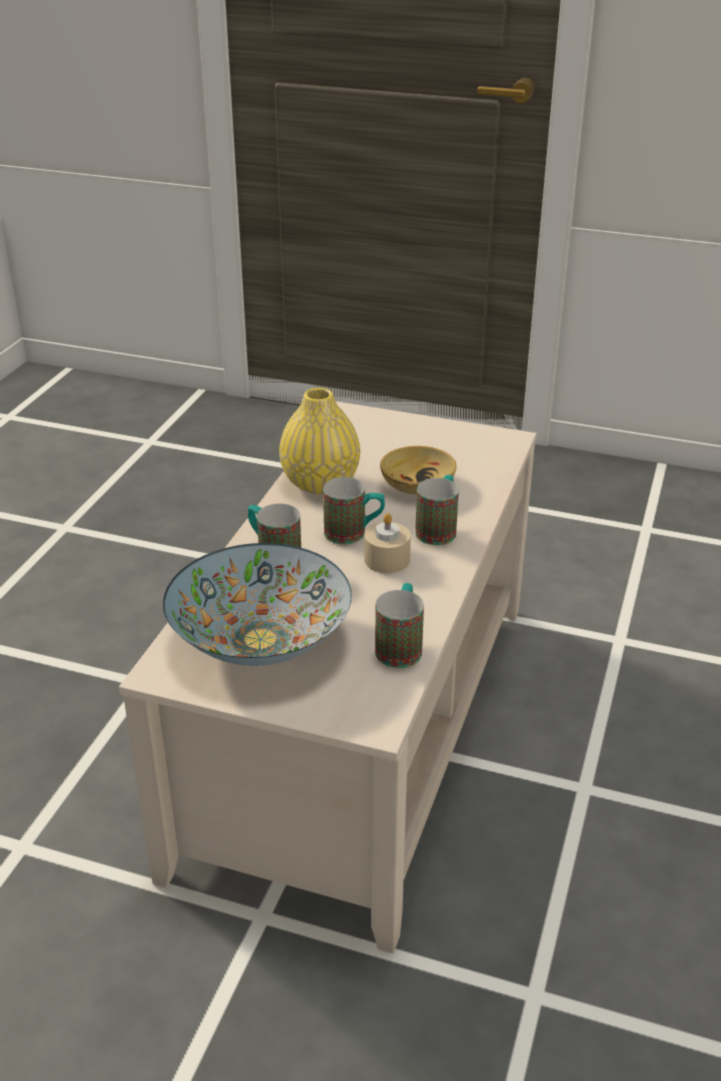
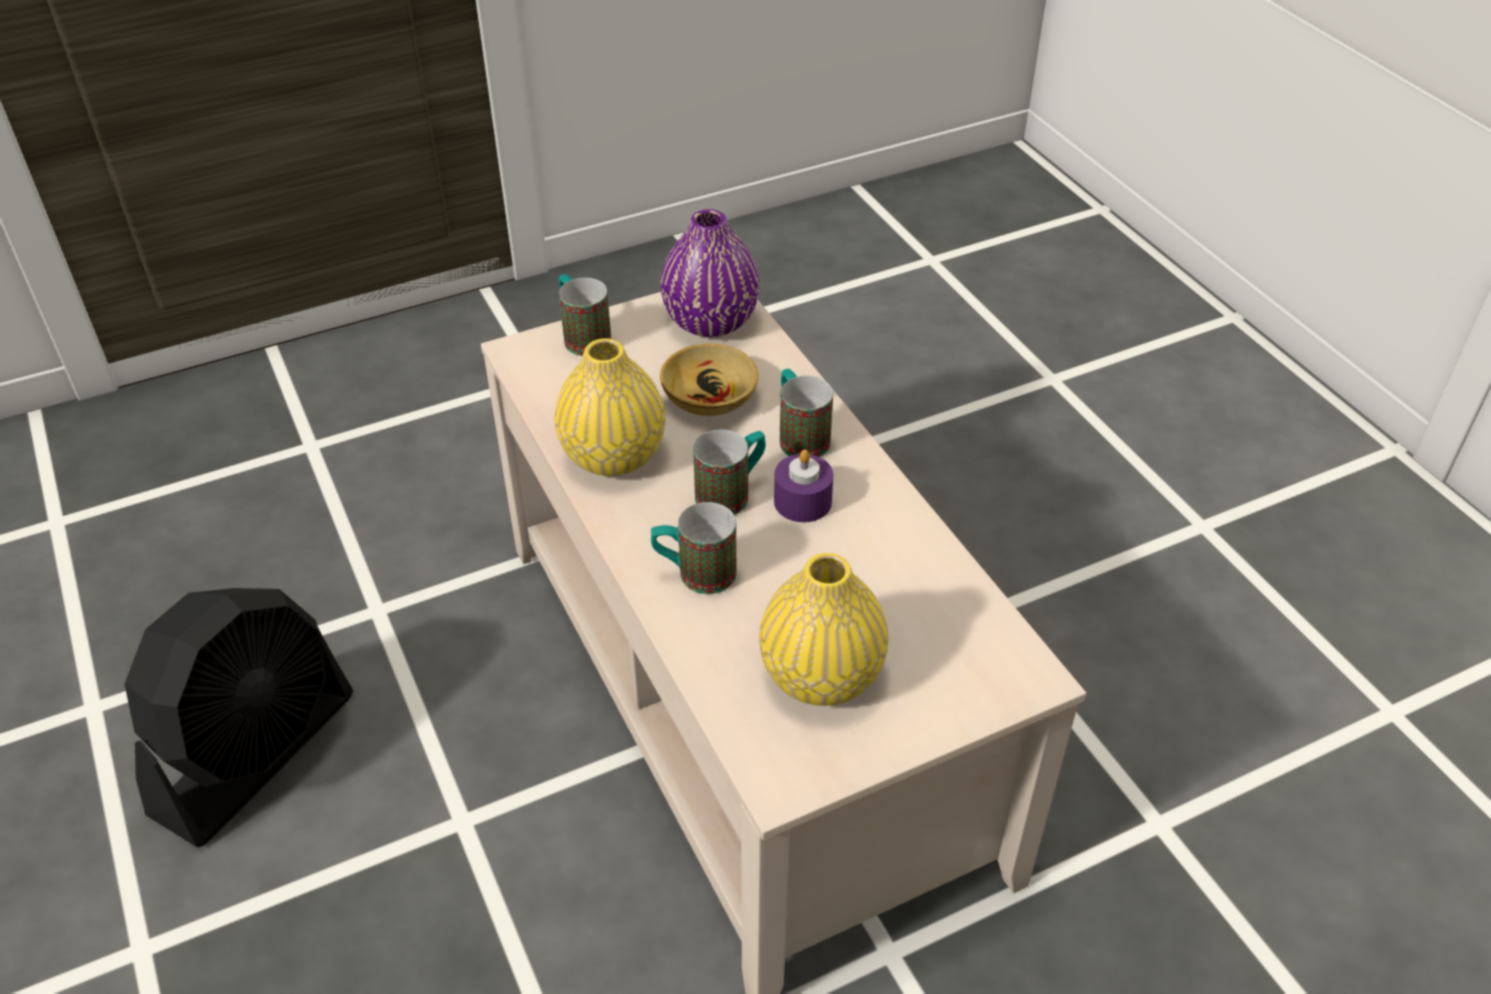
camera: 45 degrees left, 10 degrees up
(99, 590) = (256, 753): none -> black fan
(260, 641) = (821, 675): bowl -> yellow vase
(387, 559) = (802, 501): beige candle -> purple candle
(400, 645) = (943, 584): mug -> mug (582, 336)
(478, 450) = (710, 321): none -> purple vase

